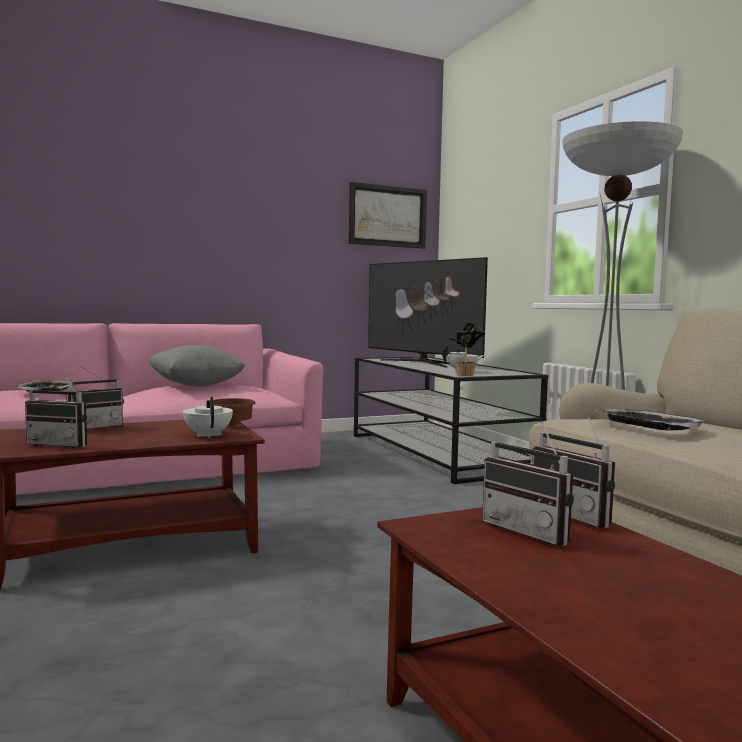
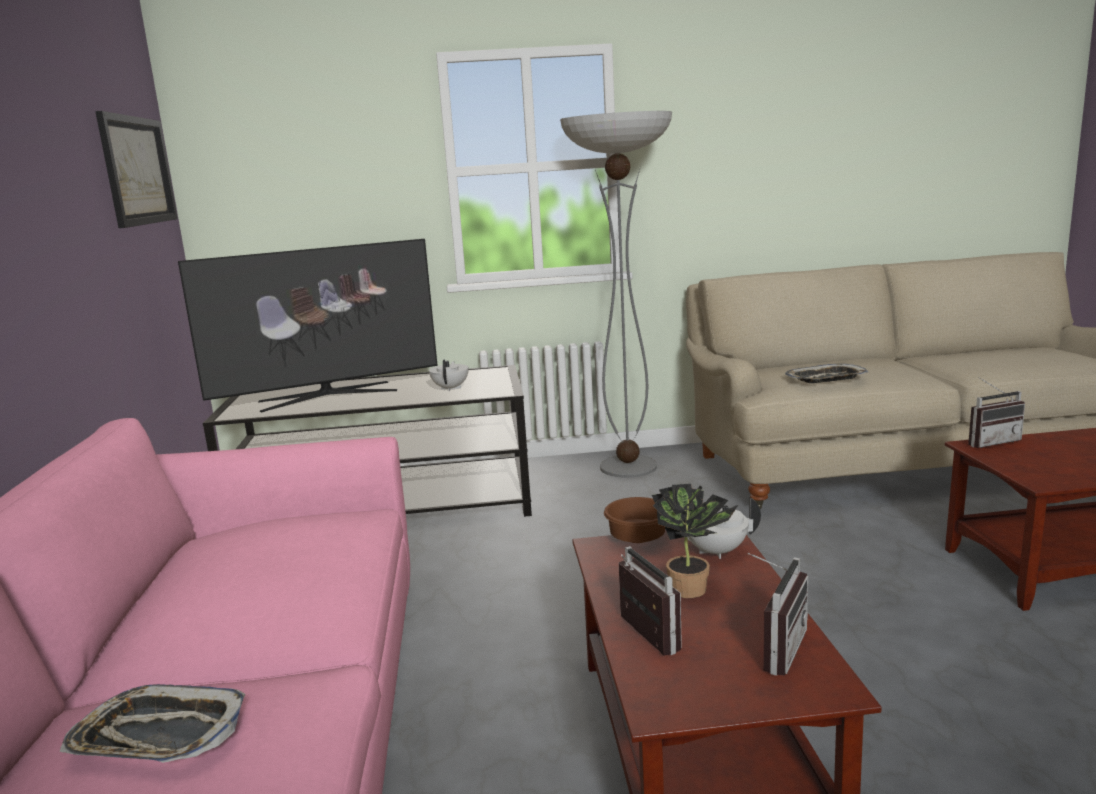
camera: 70 degrees left, 10 degrees up
(195, 386) = (246, 564): grey pillow -> none
(466, 375) = (501, 390): potted plant -> potted plant (694, 589)
(531, 531) = (1033, 456): radio -> none

